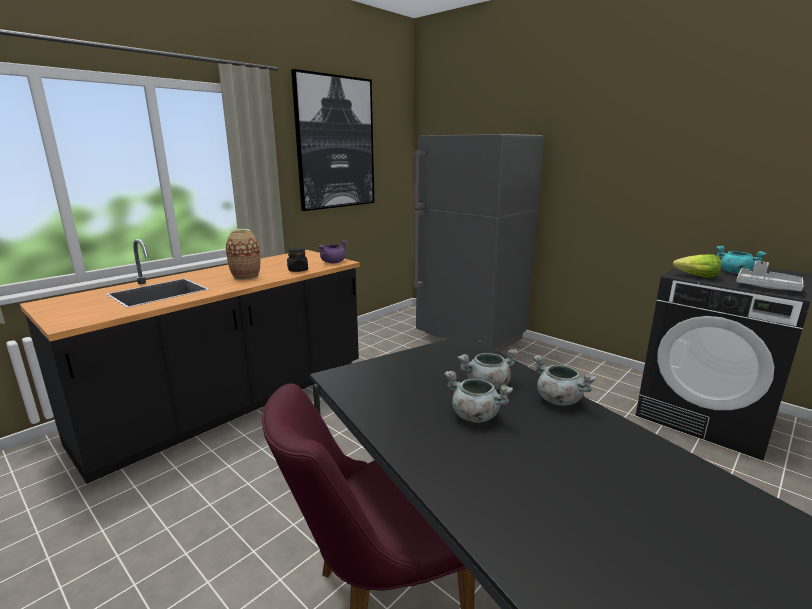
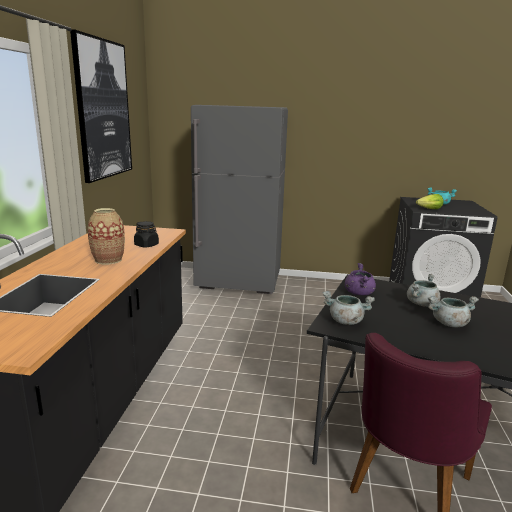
camera: 35 degrees left, 0 degrees up
(333, 262) = (162, 233): purple cooking pot -> purple cooking pot (358, 293)
(558, 400) = (466, 301): grey cooking pot -> grey cooking pot (345, 321)
(766, 287) = (468, 211): grey tray -> none

